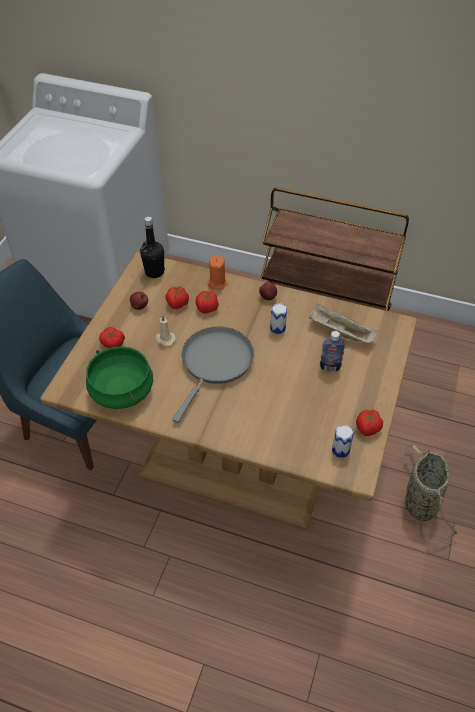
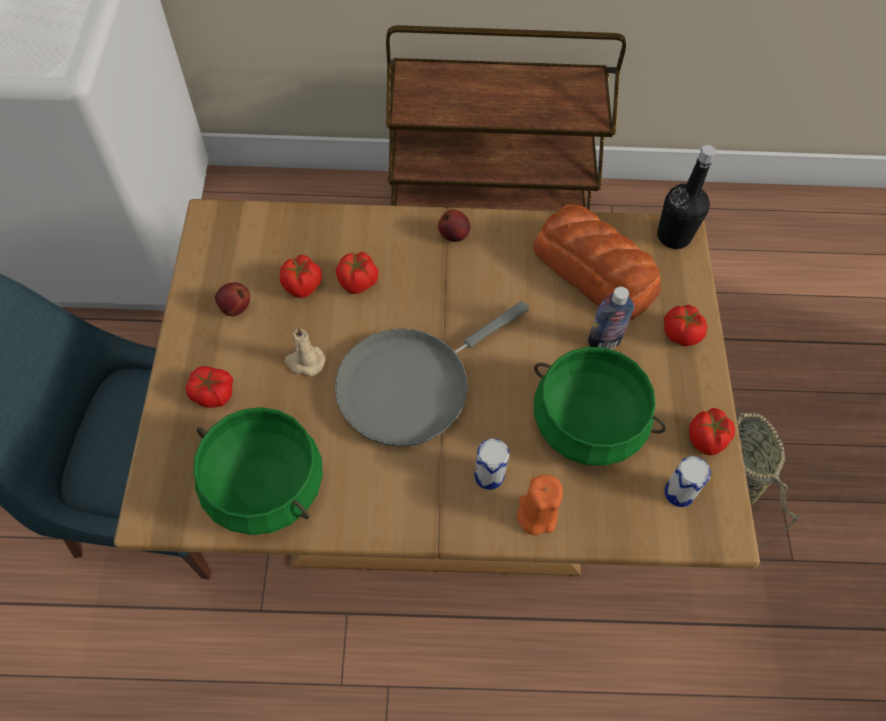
camera: 20 degrees left, 10 degrees up
(154, 272) = (238, 233): black bottle -> black bottle (673, 236)
(215, 363) = (410, 385): grey frying pan -> grey frying pan turned 135 degrees counterclockwise
(217, 283) = (356, 229): orange candle -> orange candle (536, 514)
(277, 328) = (491, 290): can -> can (489, 475)
(304, 404) = (589, 422): none -> green cooking pot
(340, 332) = (595, 272): beige tray -> bread
(376, 374) = (680, 334): none -> tomato

